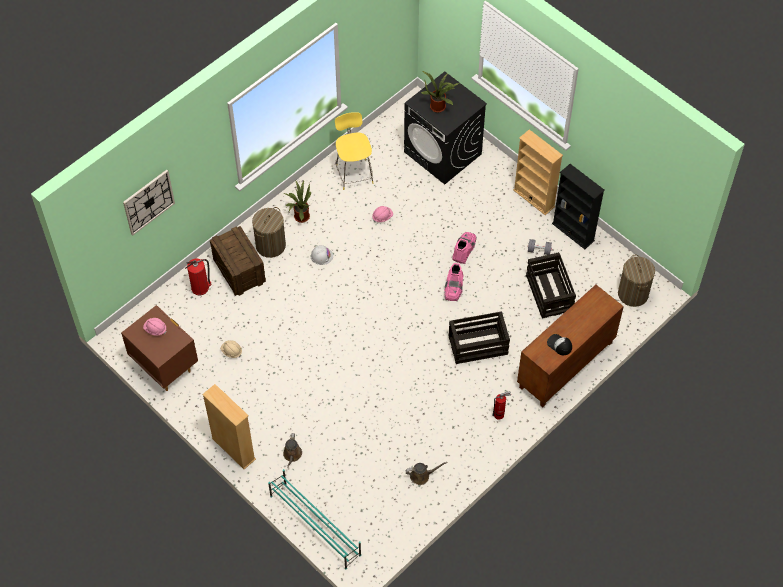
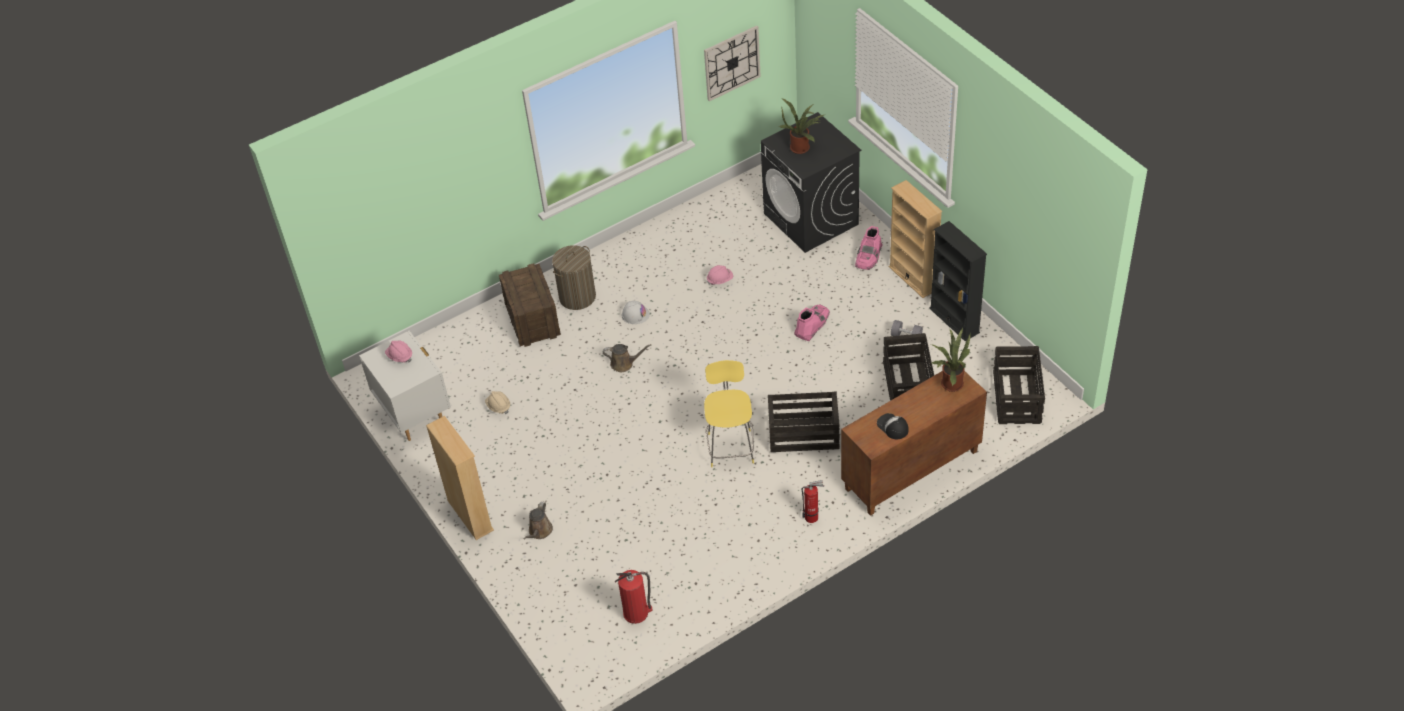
camera: 15 degrees right, 10 degrees down
(148, 202) = (413, 199): wall clock -> wall clock (732, 63)
(165, 367) = (415, 415): brown nightstand -> white nightstand
(200, 287) = (482, 333): fire extinguisher -> fire extinguisher (636, 613)
(300, 216) = (621, 269): potted plant -> potted plant (950, 383)
(315, 525) = (545, 616): turquoise shoe rack -> none
(354, 173) = (698, 230): yellow stool -> yellow stool (730, 446)
(422, 476) = (695, 576): brown watering can -> brown watering can (624, 364)
(453, 287) = (789, 366): pink boot -> pink boot (868, 257)
(633, 294) = (1017, 398): laundry basket -> crate

